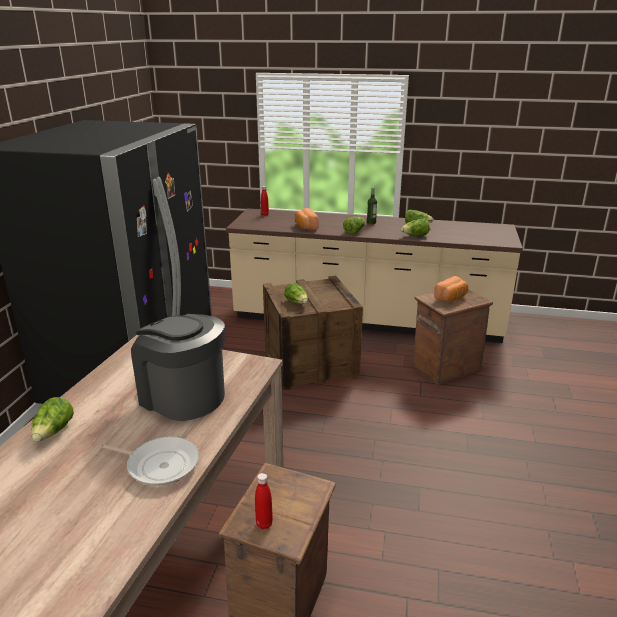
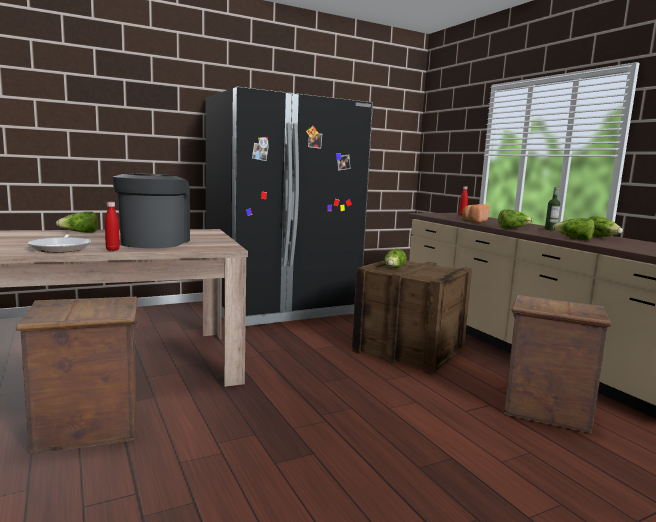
camera: 50 degrees right, 15 degrees down
(264, 524) = (54, 308): red bottle -> red bottle (112, 250)
(451, 298) = (558, 305): bread -> none

